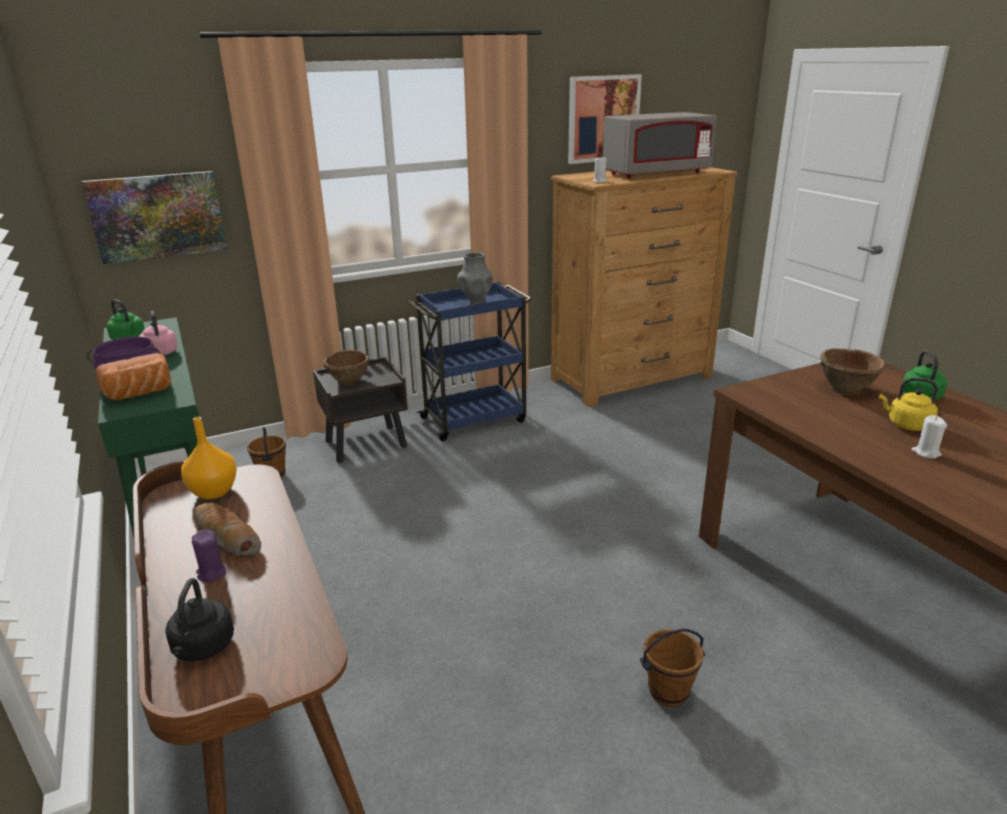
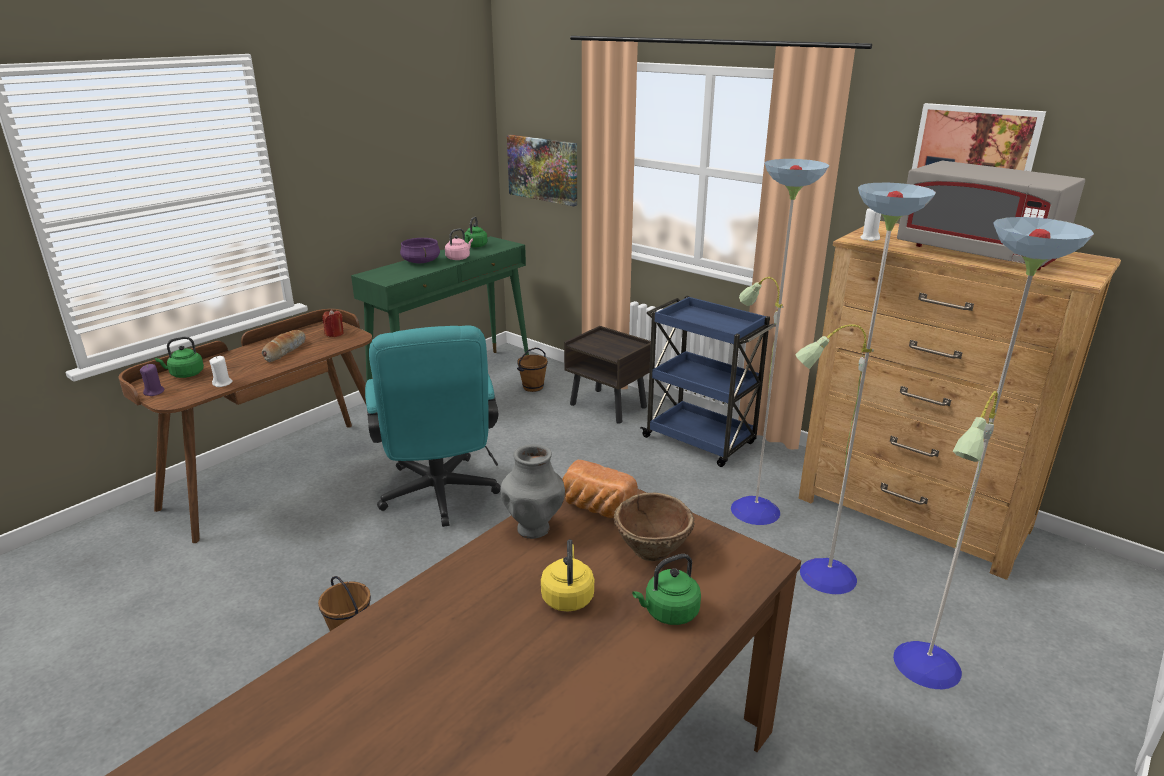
camera: 65 degrees right, 0 degrees up
(140, 394) = (393, 271): bread -> bread (595, 507)
(203, 648) = (185, 374): black kettle -> green kettle
(211, 573) = (249, 357): purple candle -> purple candle (154, 392)
(214, 491) = (334, 334): orange vase -> red candle
(349, 381) = (598, 343): brown bowl -> none
(448, 585) = (439, 498): none -> turquoise office chair
(476, 304) = (710, 324): grey vase -> grey vase (534, 528)
(684, 427) = (824, 576): none -> floor lamp
(926, 453) = (494, 609): white candle -> white candle (222, 383)

